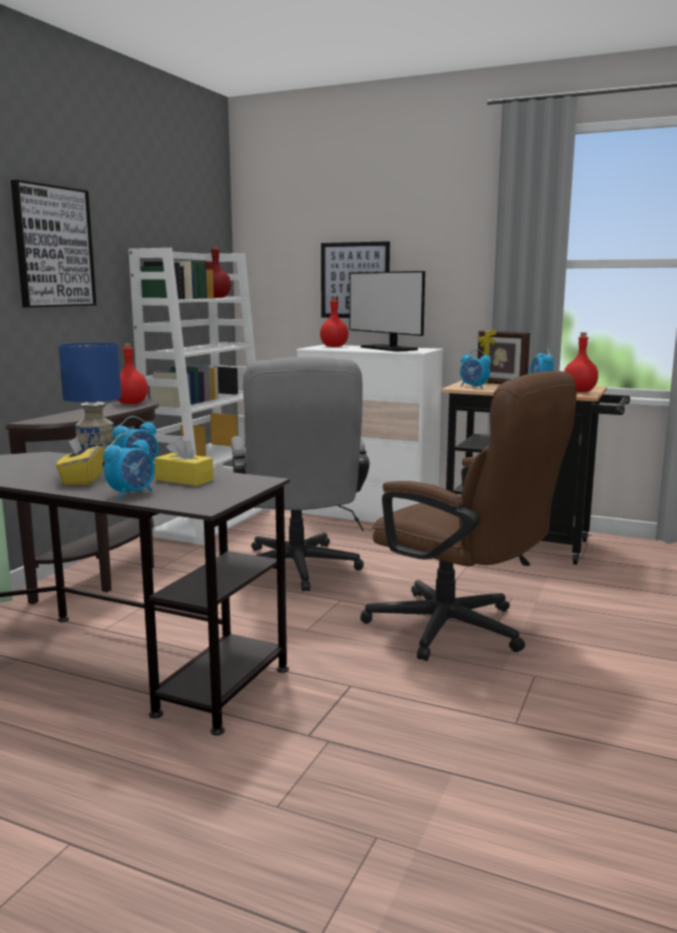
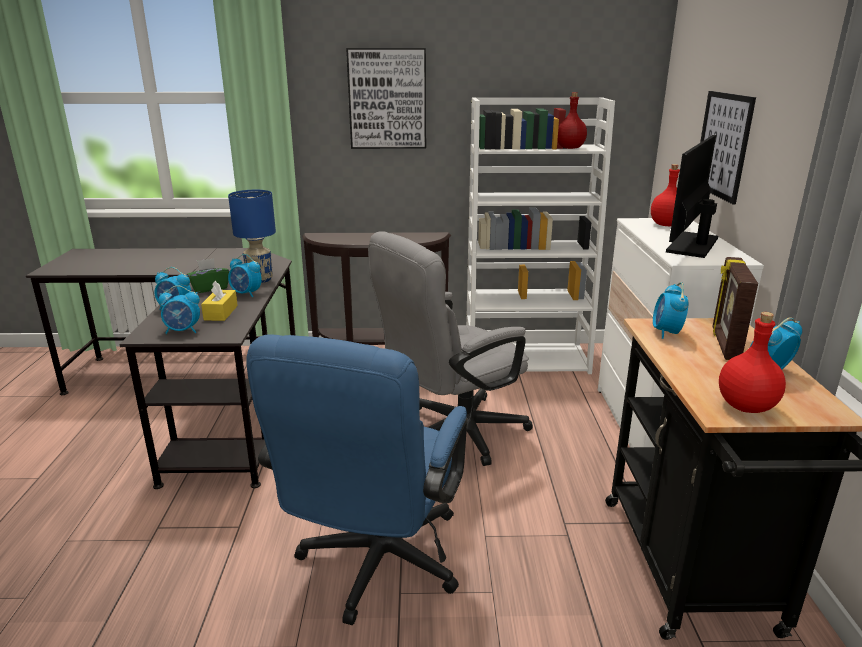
camera: 65 degrees right, 10 degrees up
(81, 480) = (210, 288): yellow tissue box -> green tissue box
(131, 403) = (413, 237): red bottle -> none
(217, 493) = (183, 331): none -> alarm clock
(459, 631) = (375, 568): brown office chair -> blue office chair

